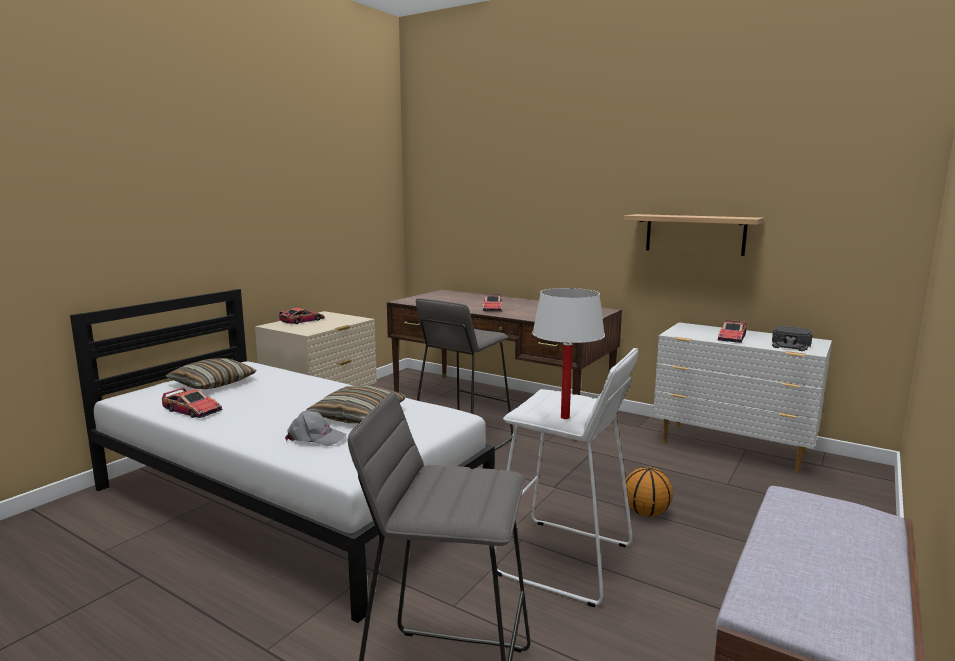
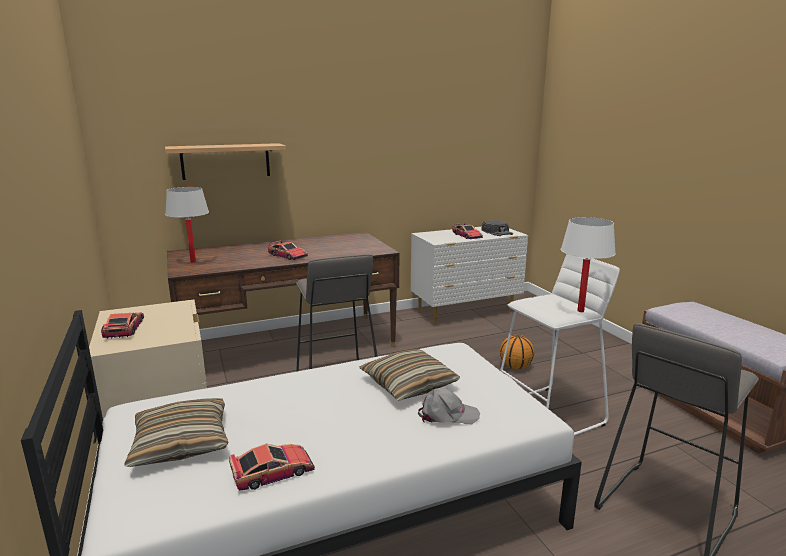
camera: 55 degrees left, 5 degrees up
(315, 438) = (447, 415): grey cap -> grey cap turned 45 degrees clockwise
(429, 298) = (193, 262): none -> white table lamp
(695, 234) = (415, 164): shelf -> shelf (225, 161)

